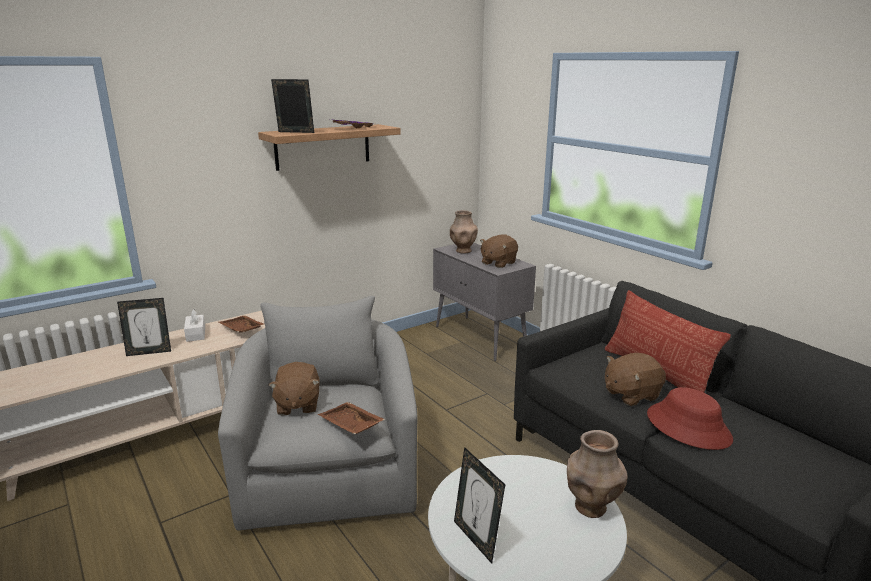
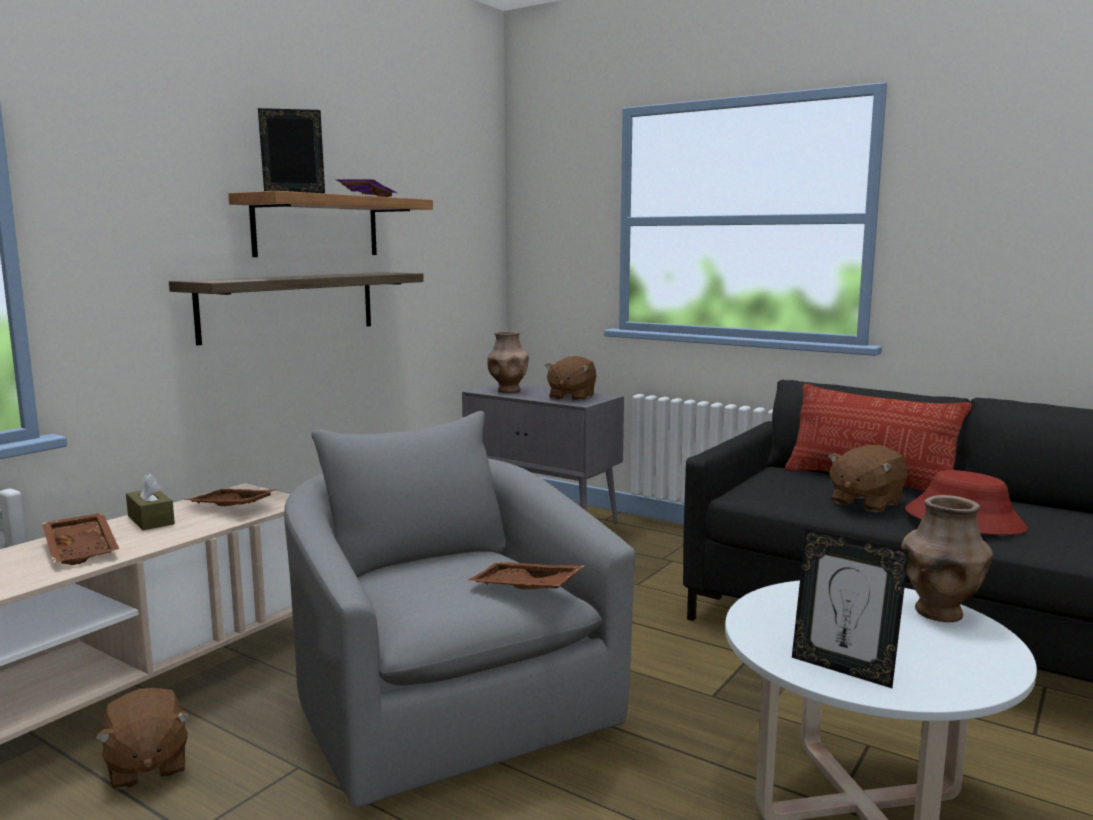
camera: 20 degrees left, 10 degrees down
(149, 352) = (83, 549): picture frame -> brown tray
(196, 334) = (151, 520): white tissue box -> brown tissue box
(297, 405) = (412, 581): brown plush toy -> brown plush toy (146, 766)
(303, 198) = (290, 305): none -> shelf

